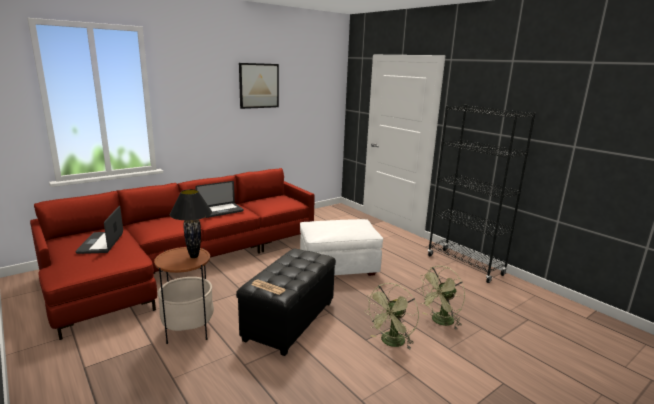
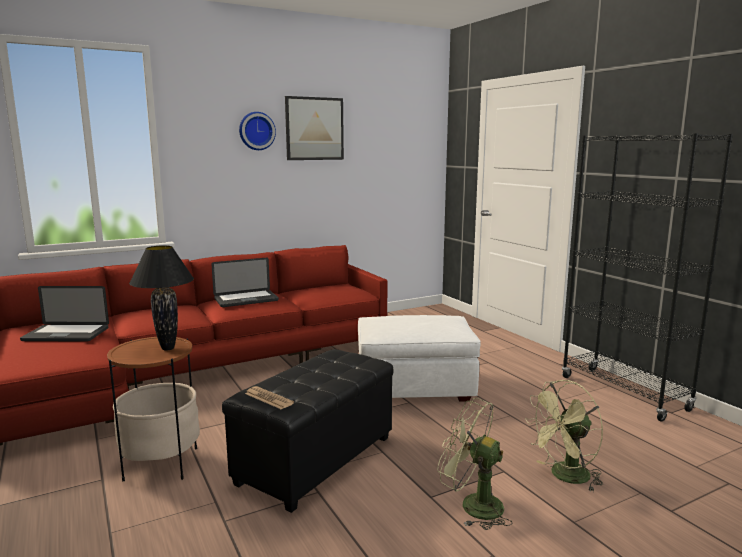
camera: 10 degrees right, 5 degrees down
(101, 243) = (66, 334): laptop -> laptop turned 90 degrees counterclockwise
(219, 88) = (256, 131): none -> wall clock
(391, 343) = (472, 505): green fan -> green fan turned 75 degrees clockwise

